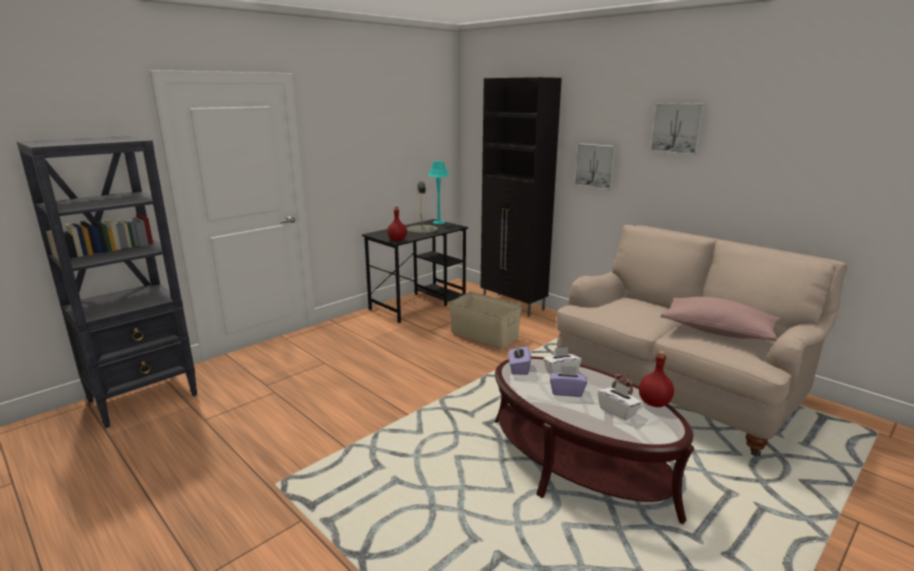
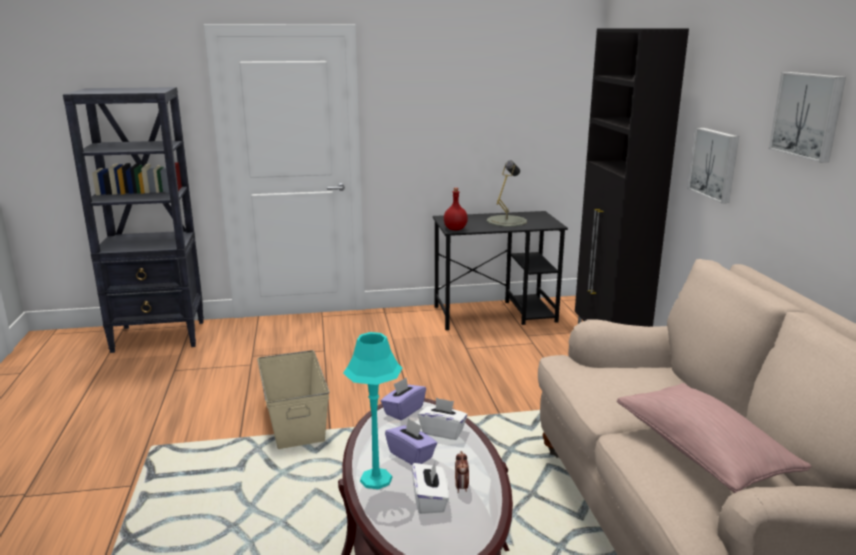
camera: 35 degrees right, 0 degrees up
(438, 222) = (541, 216): turquoise table lamp -> turquoise table lamp (376, 479)
(484, 335) = (522, 371): beige storage box -> beige storage box (295, 420)
(654, 403) = (489, 511): red bottle -> none

